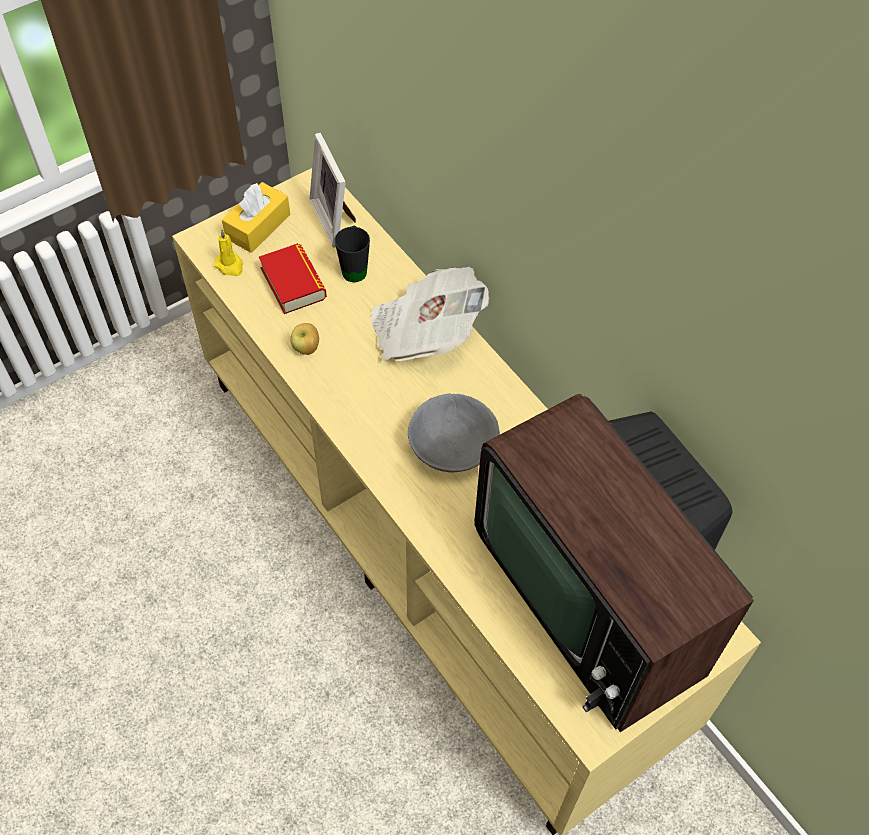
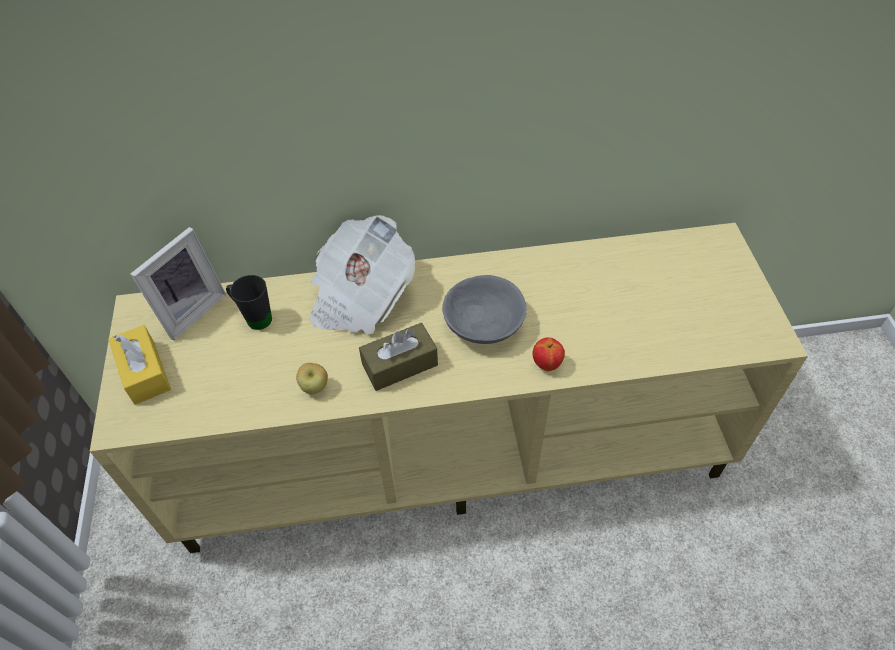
camera: 60 degrees left, 5 degrees down
(230, 266) = (171, 413): yellow candle -> none
(293, 283) = (234, 369): book -> none
(336, 219) = (189, 310): picture frame -> picture frame turned 60 degrees counterclockwise
(365, 400) = (400, 365): none -> brown tissue box
(433, 519) = (546, 364): none -> apple
(598, 588) = (657, 287): television -> none

